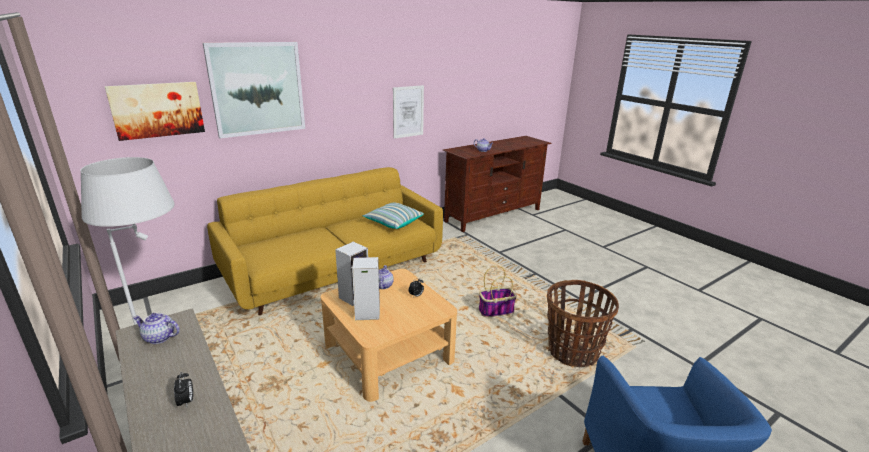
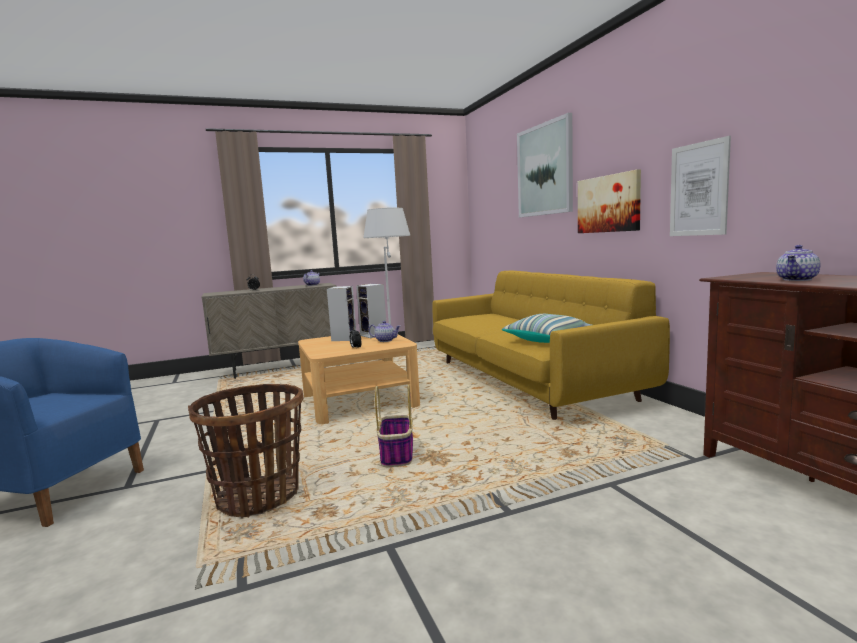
camera: 105 degrees right, 15 degrees down
(157, 110) = (499, 192): picture -> picture (608, 204)

